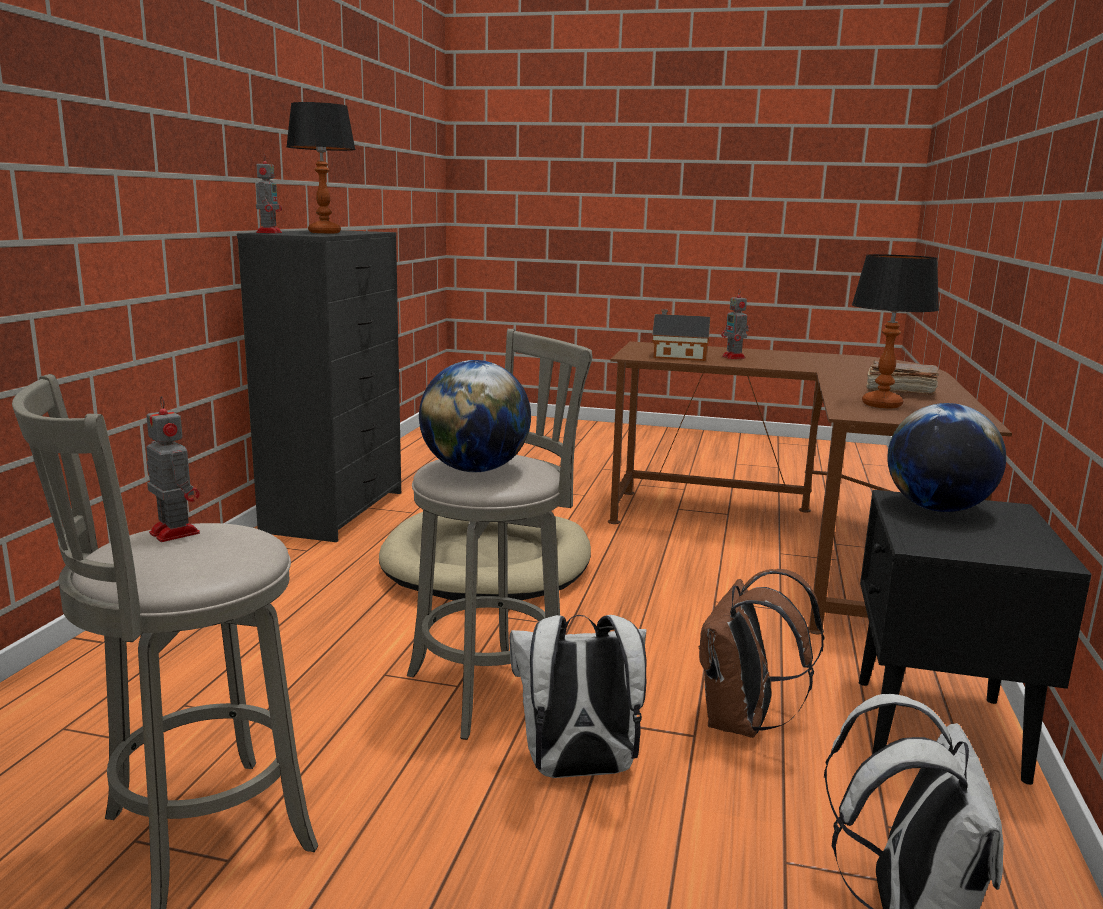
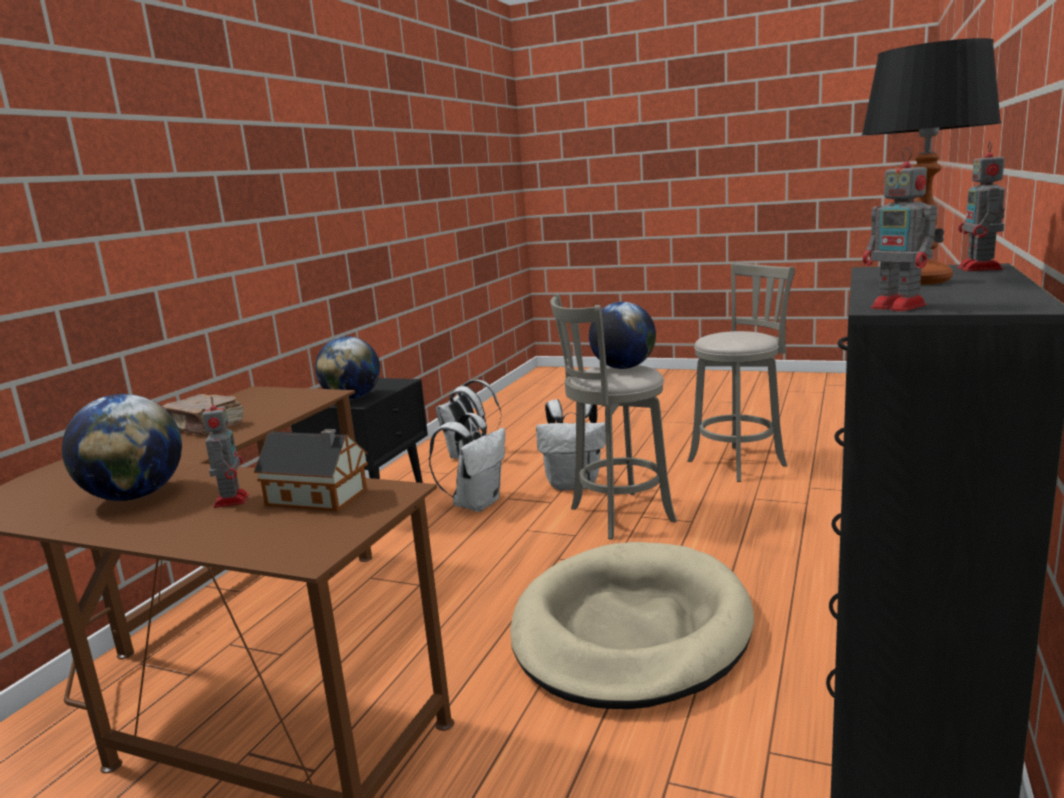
camera: 170 degrees left, 0 degrees up
(173, 532) = (748, 338): toy robot -> toy robot (901, 307)
(742, 723) = (476, 503): brown backpack -> white backpack
(807, 360) = (135, 496): none -> globe
(882, 405) = (274, 406): table lamp -> none

